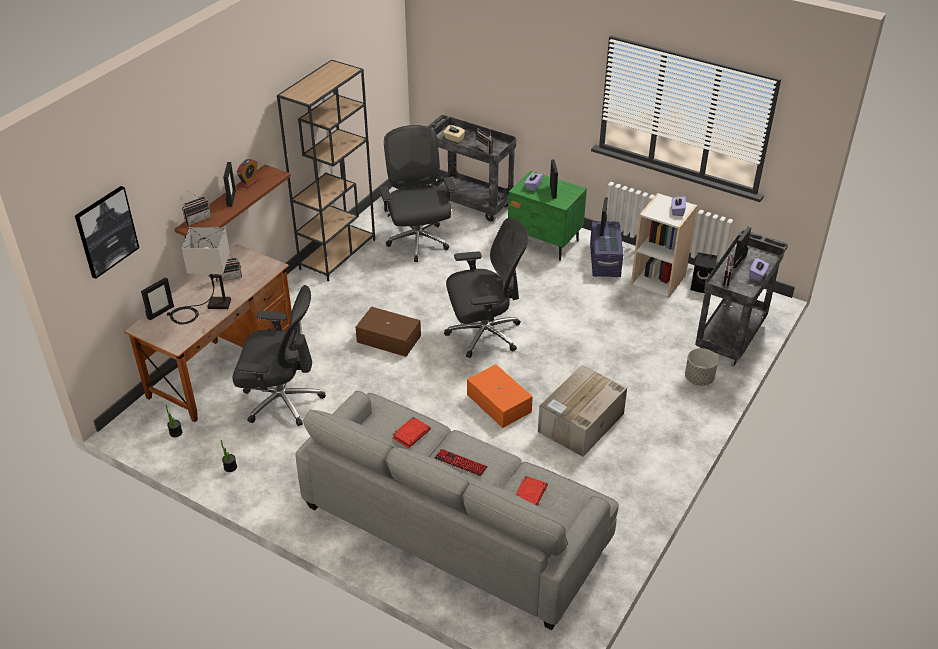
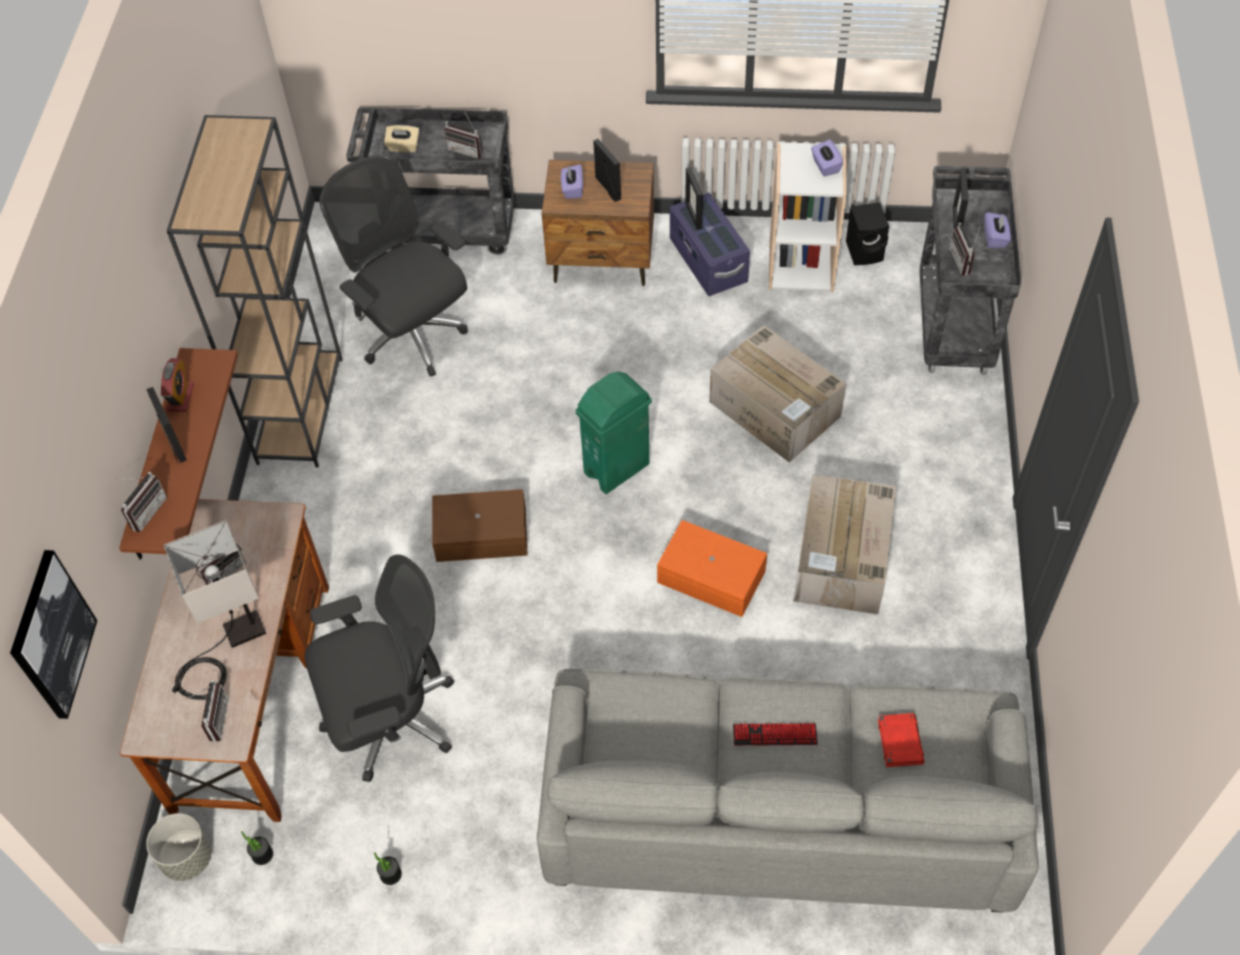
camera: 25 degrees left, 15 degrees up
(160, 312) = (156, 690): picture frame -> none
(176, 333) = (213, 719): none -> radio
(411, 434) = (672, 717): red book -> none
(483, 336) = (617, 468): office chair -> green trash can
(545, 242) = (602, 261): green nightstand -> brown nightstand
(593, 341) = (776, 410): none -> cardboard box
(699, 379) = (952, 414): grey planter -> grey planter (187, 858)

